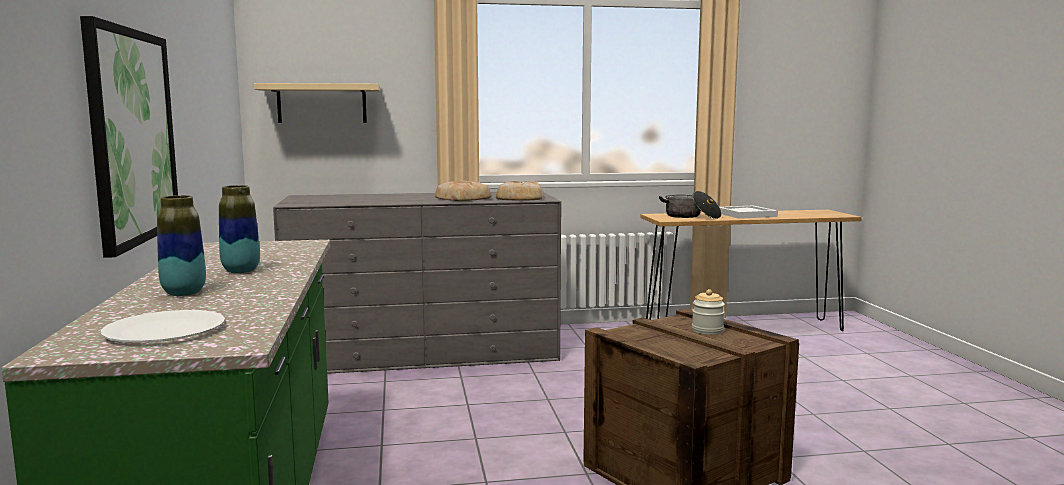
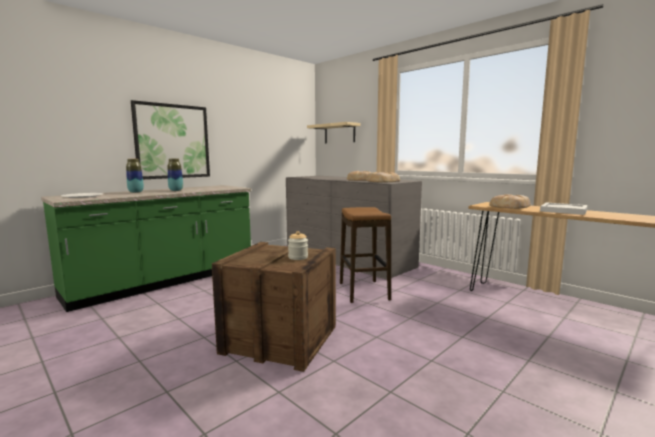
camera: 55 degrees right, 0 degrees up
(583, 384) = (364, 291): none -> stool
(691, 216) = (510, 206): cooking pot -> bread

